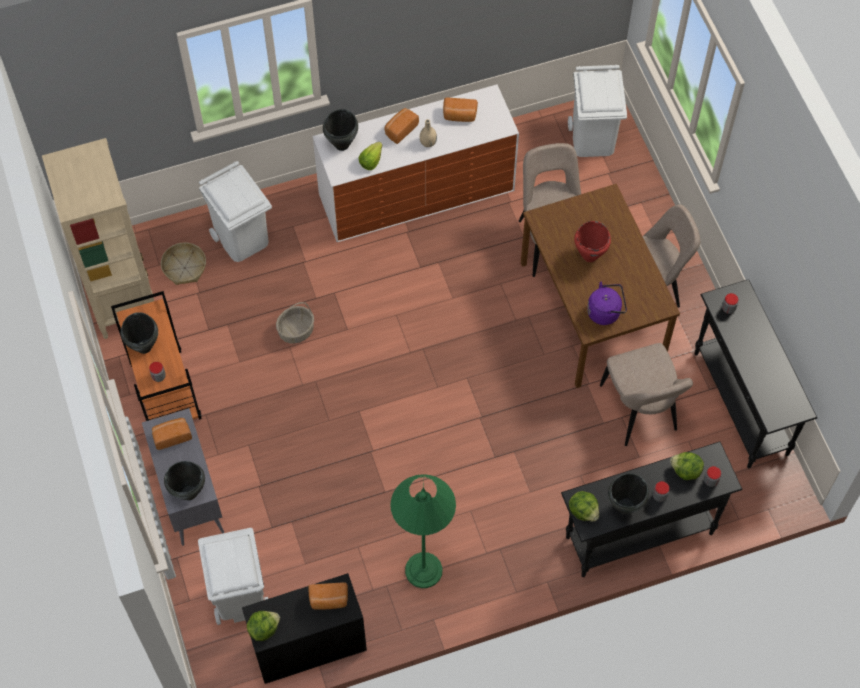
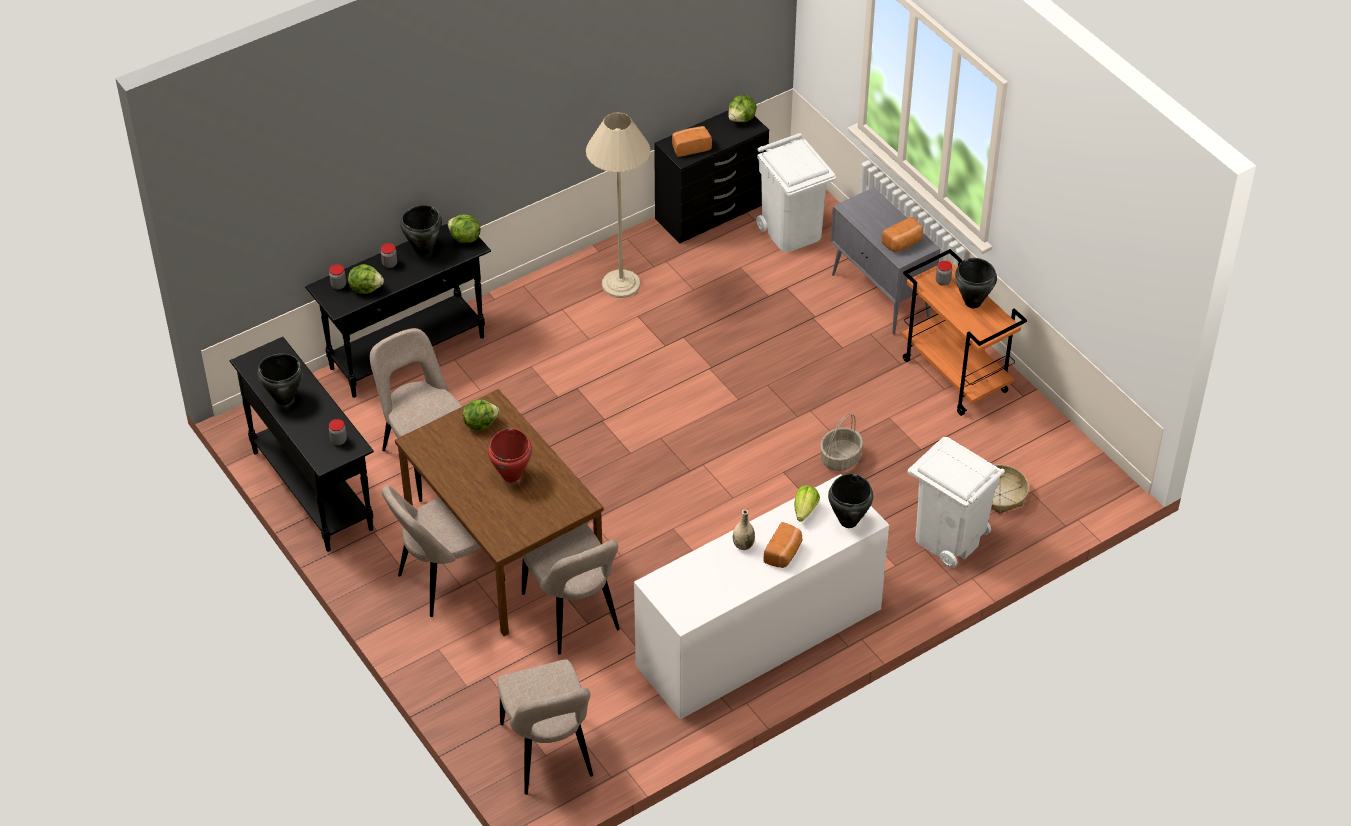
camera: 165 degrees right, 15 degrees down
(123, 300) = (1050, 448): beige bookcase -> none
(189, 493) = (862, 205): black cooking pot -> black cooking pot (284, 398)
(423, 570) = (621, 284): green floor lamp -> beige floor lamp
(459, 116) = (715, 585): bread -> none
(593, 139) = (548, 754): white trash can -> beige chair
(605, 312) = (480, 423): purple kettle -> lettuce

